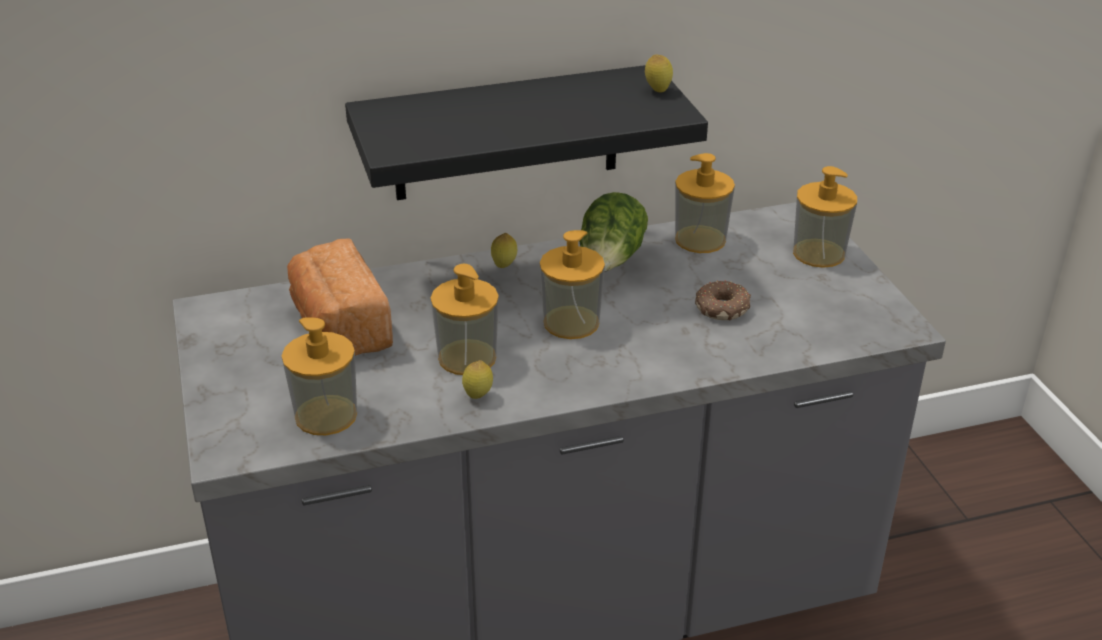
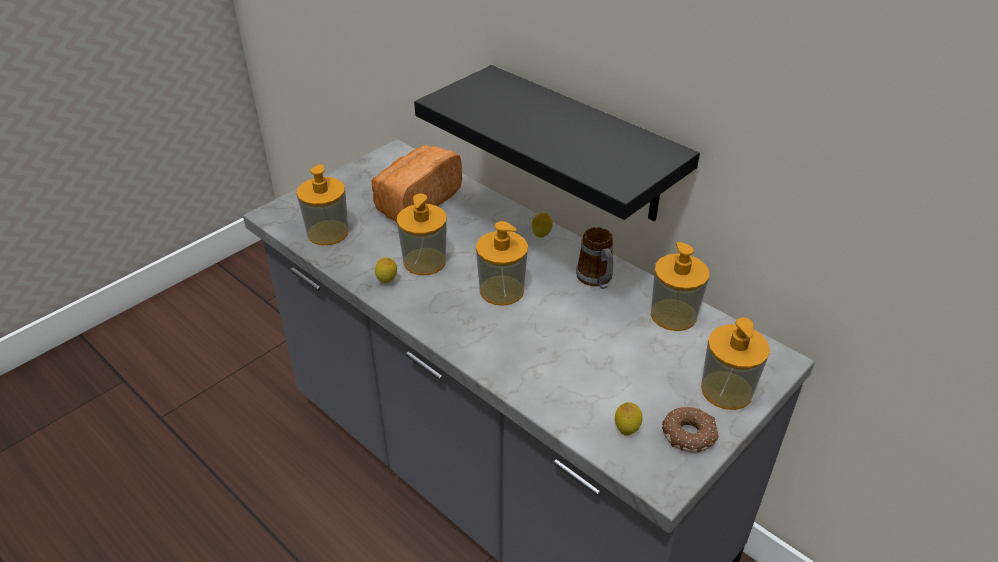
camera: 60 degrees right, 5 degrees up
(611, 260) = (597, 281): lettuce -> mug
(657, 90) = (650, 166): lemon -> lemon (626, 430)
(722, 307) = (589, 359): donut -> donut (689, 435)

